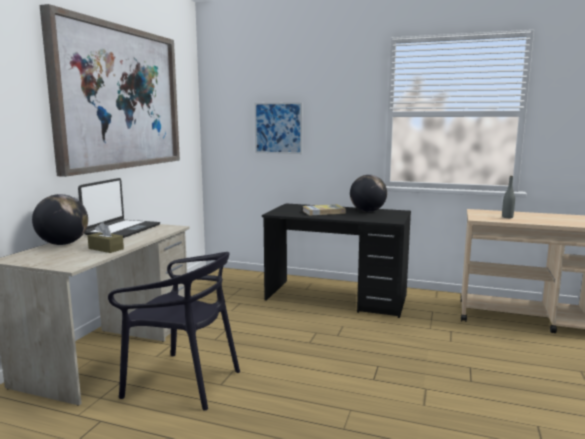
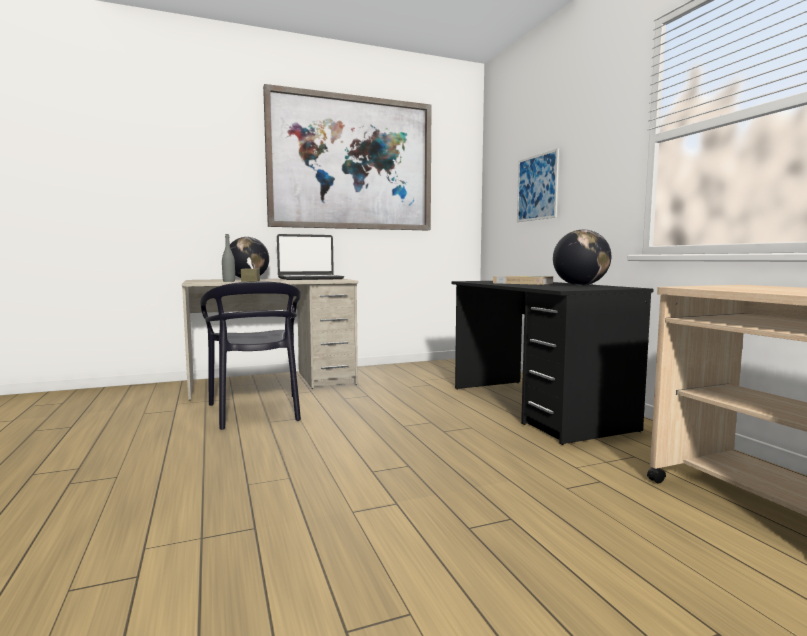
camera: 50 degrees right, 5 degrees down
(507, 217) = (762, 289): grey bottle -> grey bottle (229, 281)

